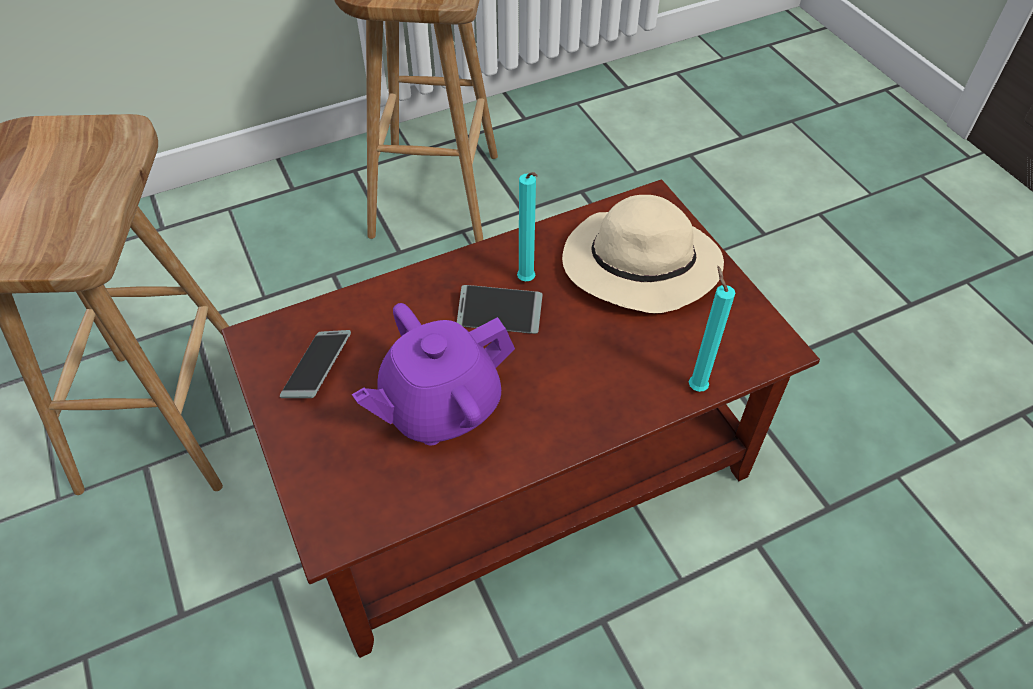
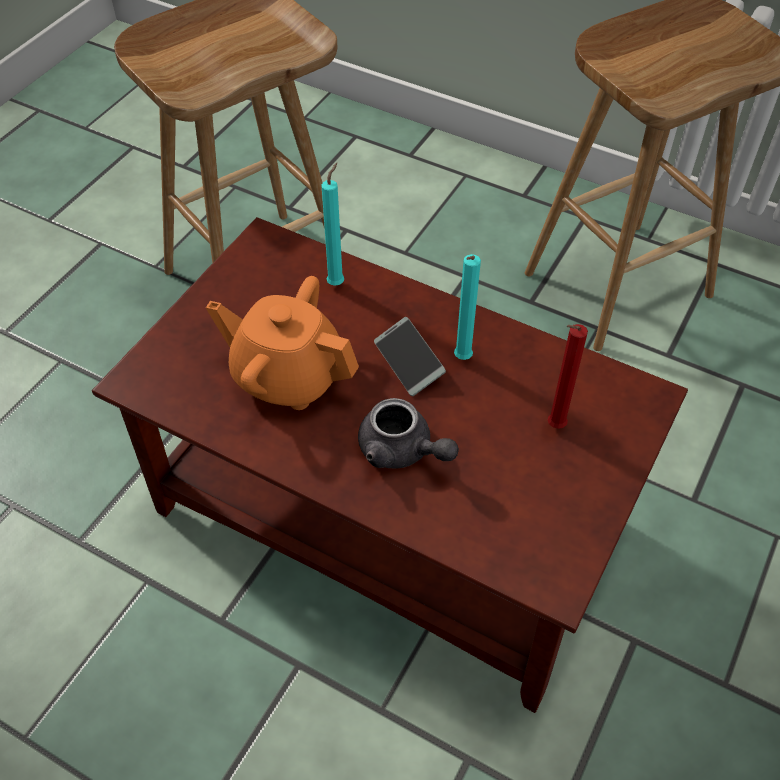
camera: 55 degrees right, 0 degrees up
(317, 369) = (263, 288): phone -> none
(440, 406) = (288, 376): purple teapot -> orange teapot
(587, 370) = (402, 451): none -> grey teapot
(637, 267) = (553, 426): beige hat -> red candle
(695, 385) = (452, 539): turquoise candle -> turquoise candle (337, 282)

